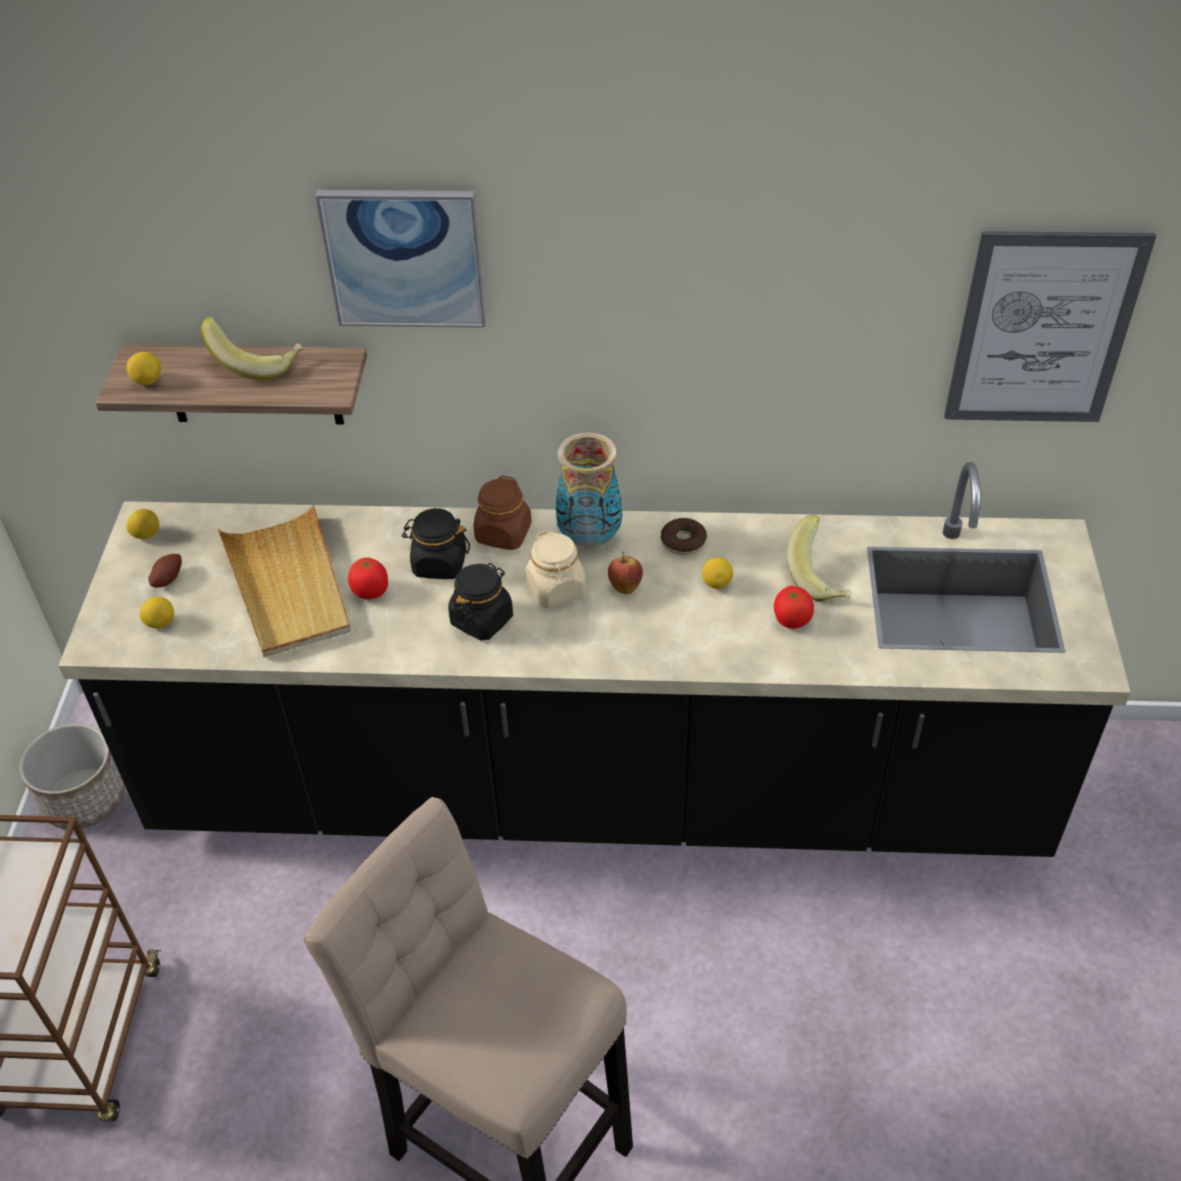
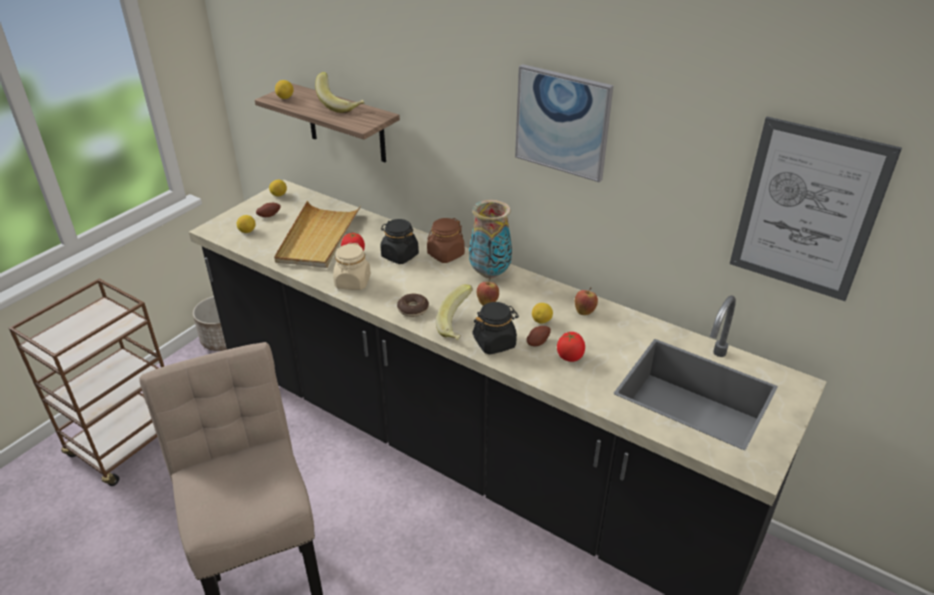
camera: 30 degrees right, 10 degrees down
(404, 257) = (421, 58): picture -> picture (562, 122)
(482, 619) = (396, 288): black jar -> black jar (495, 343)
(556, 589) = (448, 289): beige jar -> beige jar (353, 282)
(683, 542) = (541, 294): donut -> donut (413, 309)
(736, 617) = (537, 342): none -> potato
(756, 544) = (584, 311): none -> apple
(820, 577) = (609, 342): banana -> banana (458, 326)

